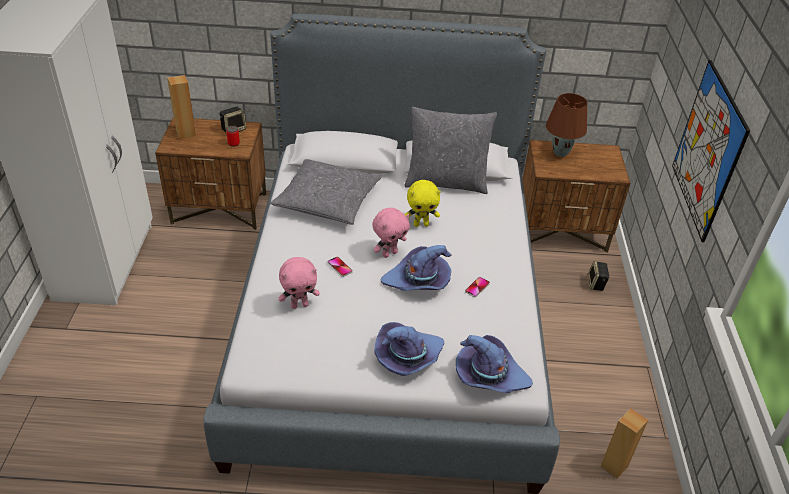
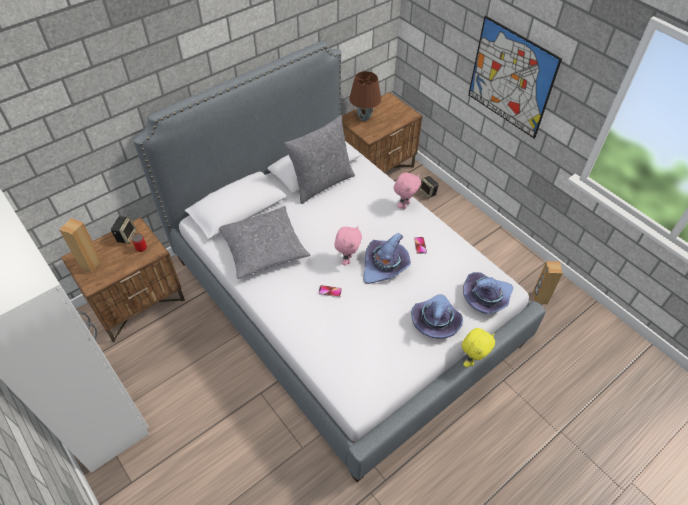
camera: 40 degrees left, 10 degrees up
(300, 305) = (338, 337): pink plush toy -> pink plush toy (404, 205)
(421, 224) = (341, 224): yellow plush toy -> yellow plush toy (472, 360)

